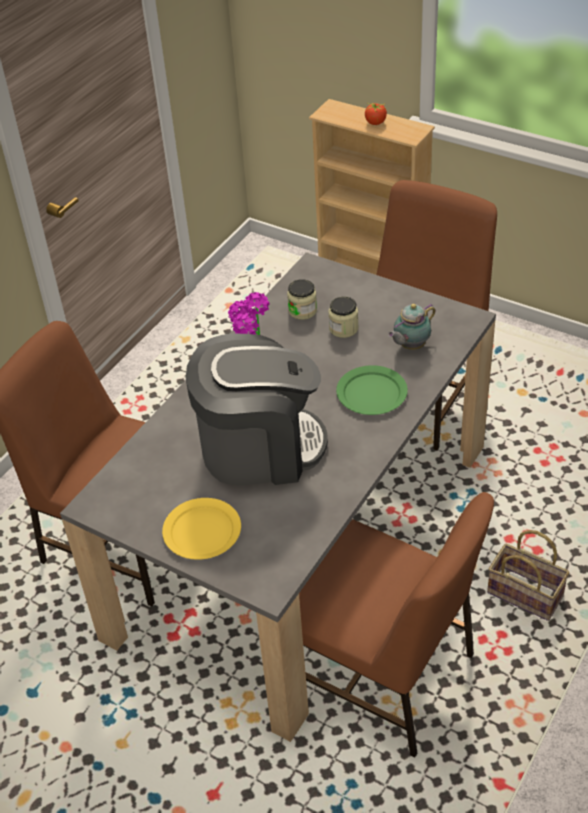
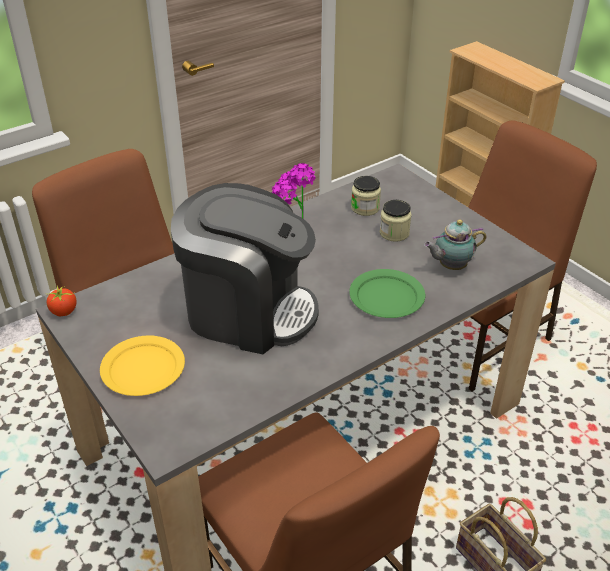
camera: 20 degrees right, 5 degrees down
(375, 122) = (508, 66): tomato -> tomato (64, 312)

